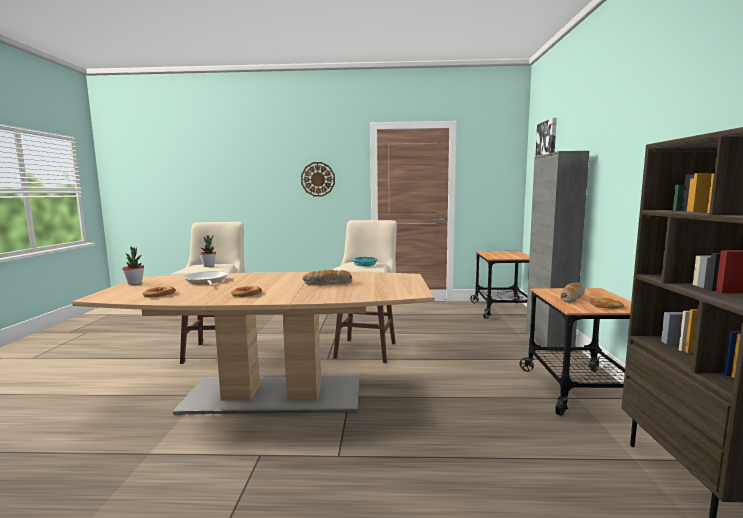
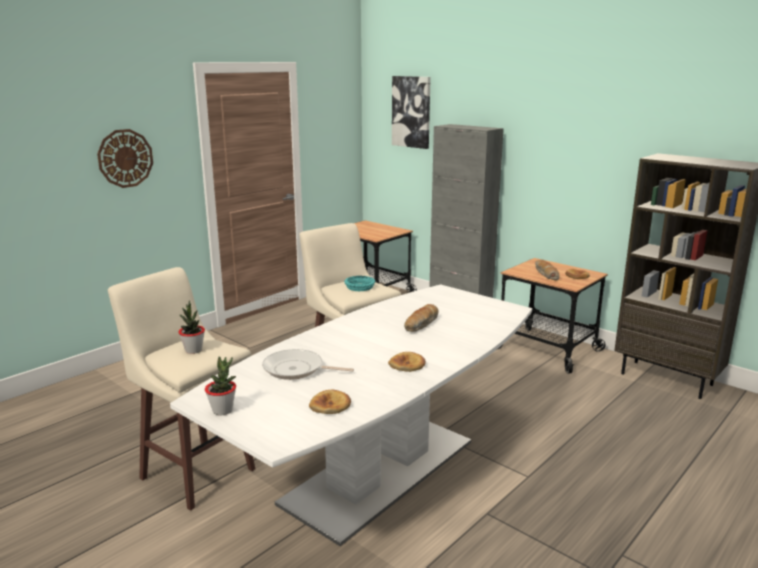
camera: 50 degrees left, 10 degrees up
(273, 395) = (379, 471): brown dining table -> white dining table

